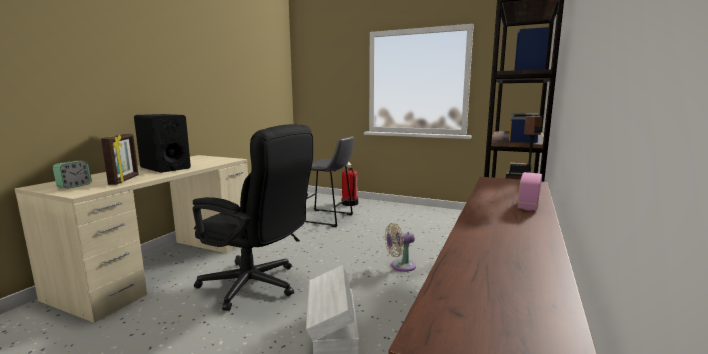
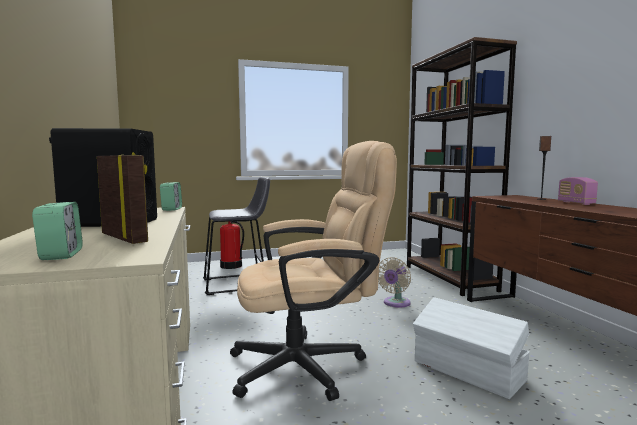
camera: 40 degrees left, 5 degrees down
(230, 160) = (172, 209): none -> alarm clock
(257, 286) = (310, 365): black office chair -> beige office chair

